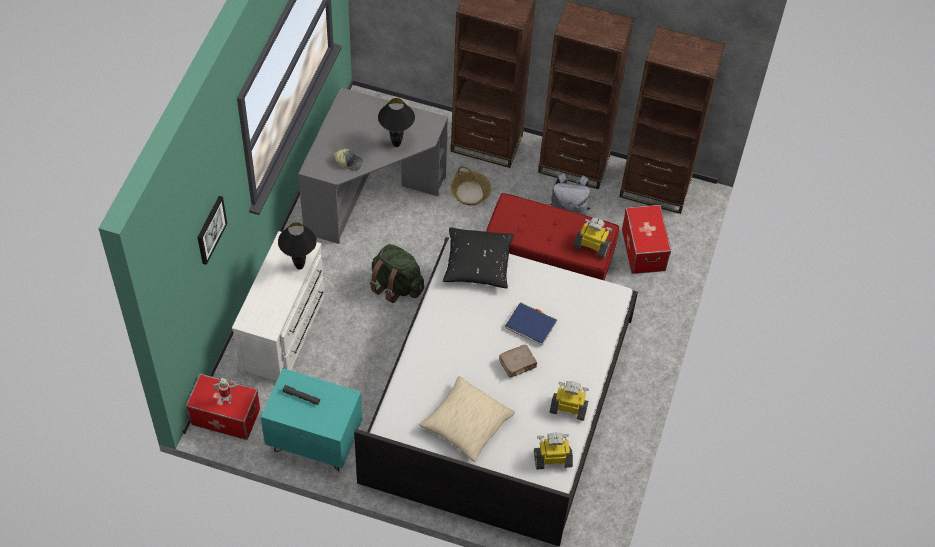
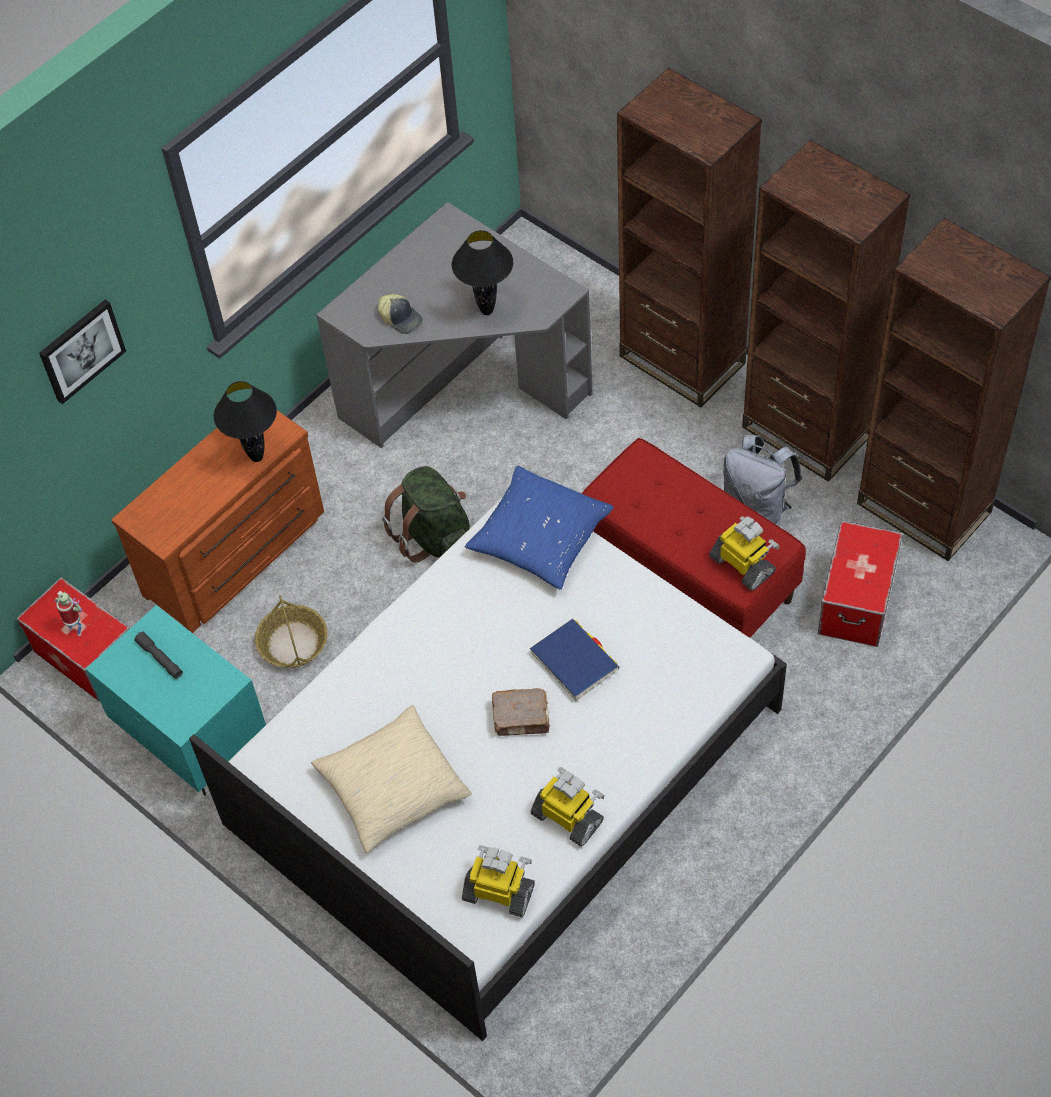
camera: 30 degrees right, 0 degrees up
(285, 331) = (237, 555): white dresser -> brown dresser
(470, 192) = (620, 428): basket -> basket (293, 643)
(477, 264) = (539, 537): black pillow -> blue pillow

